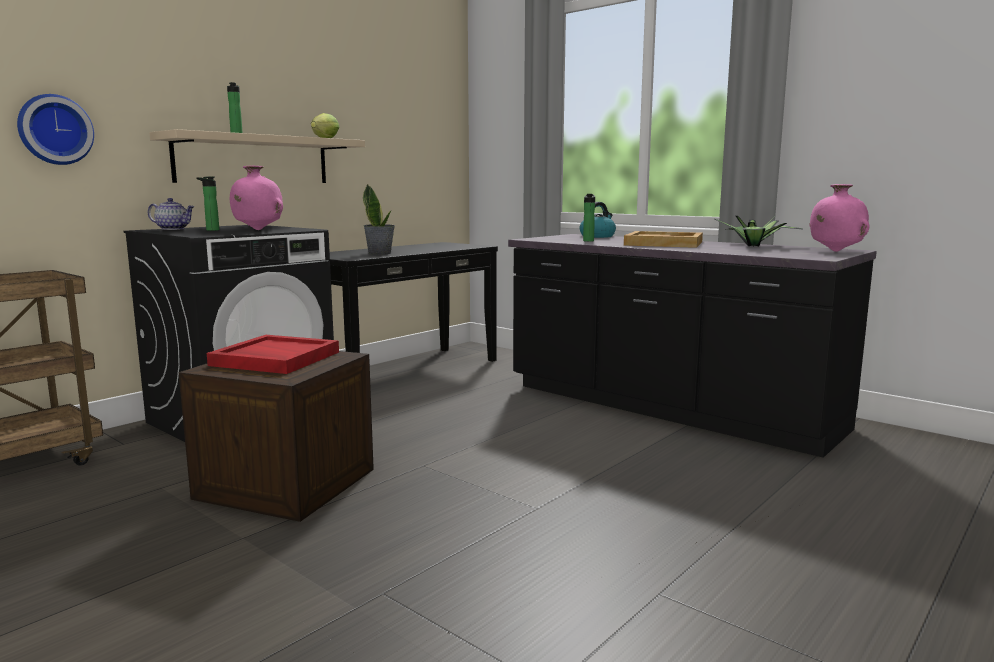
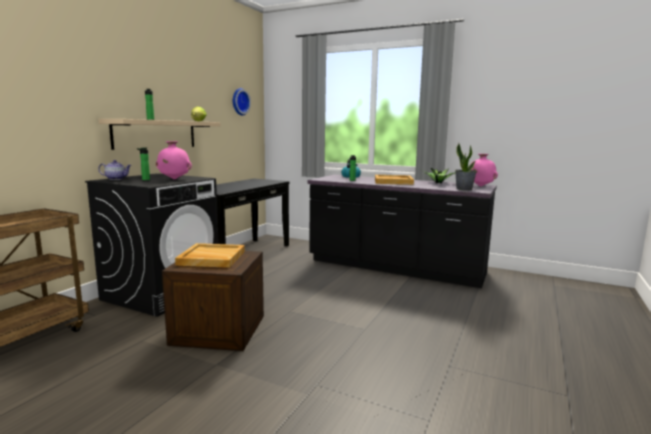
camera: 15 degrees left, 0 degrees up
(54, 130) = (43, 118): wall clock -> wall clock (239, 101)
(274, 359) = (211, 258): red tray -> beige tray
(380, 253) = (230, 188): potted plant -> potted plant (464, 189)

